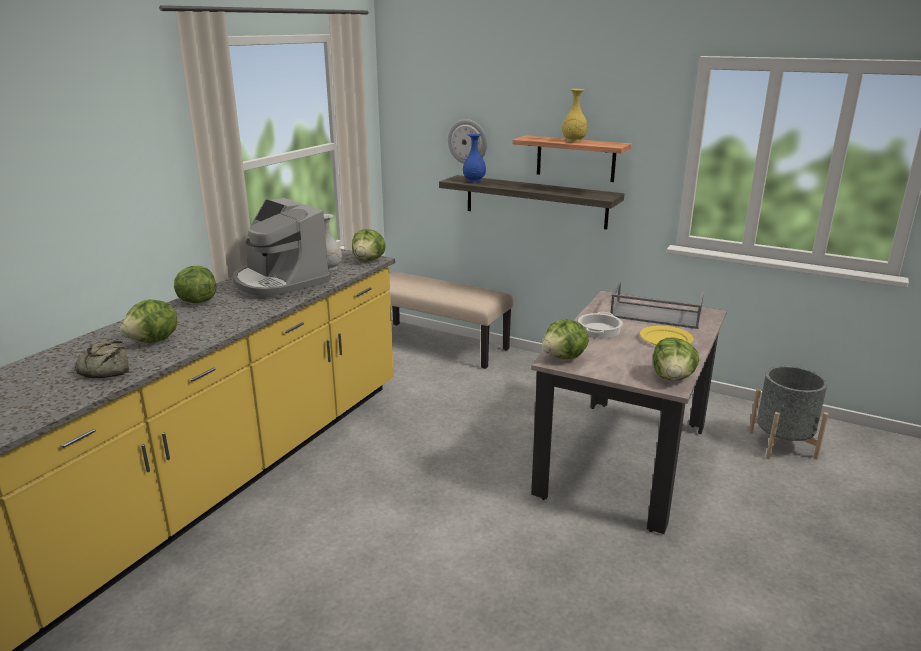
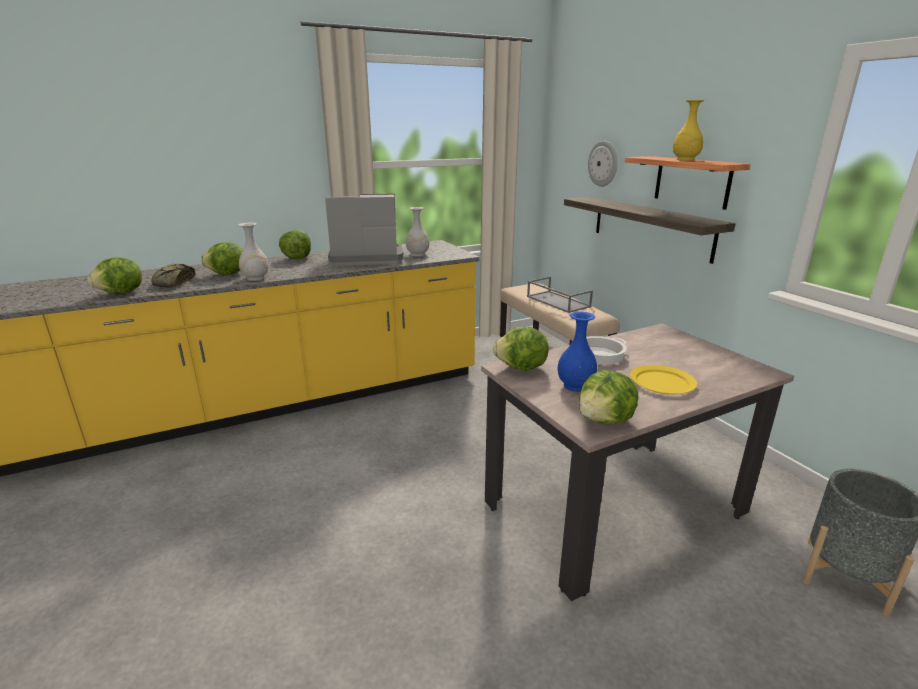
camera: 35 degrees right, 0 degrees up
(204, 337) = (256, 278): none -> white vase
(279, 283) = (365, 258): coffee machine -> coffee machine turned 90 degrees clockwise
(369, 260) = (456, 254): lettuce -> lettuce (121, 293)
(474, 180) = (596, 201): blue vase -> blue vase (576, 386)
(654, 315) = (686, 357): grey tray -> grey tray (557, 301)

